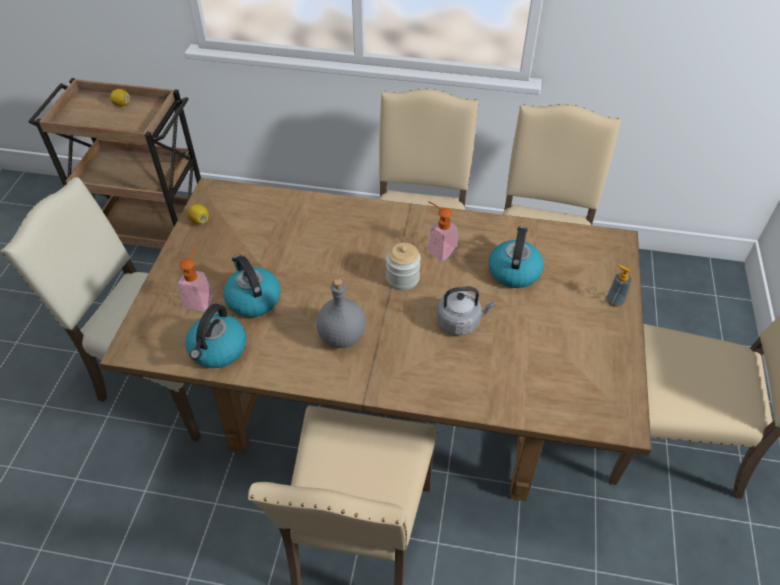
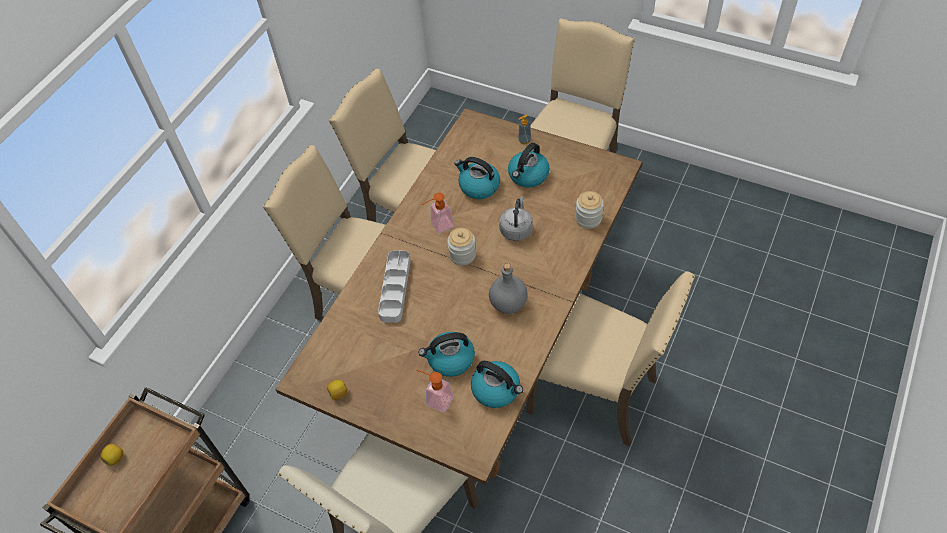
camera: 70 degrees left, 5 degrees up
(338, 232) = (395, 288): none -> grey tray
(509, 398) = (588, 218): none -> jar
(554, 316) = (528, 176): none -> kettle

